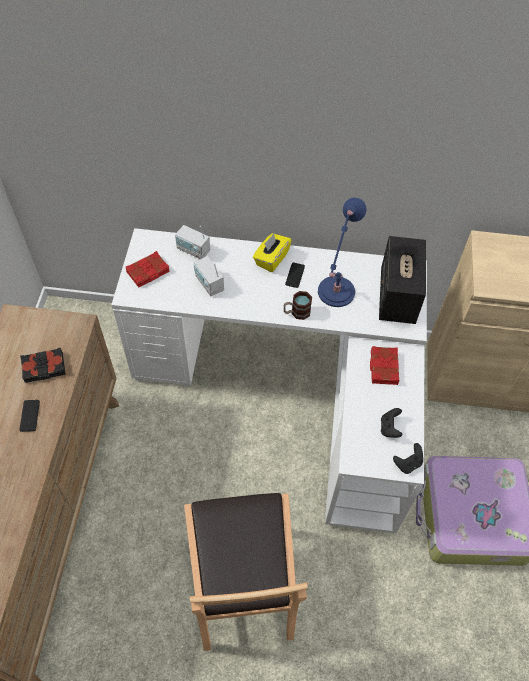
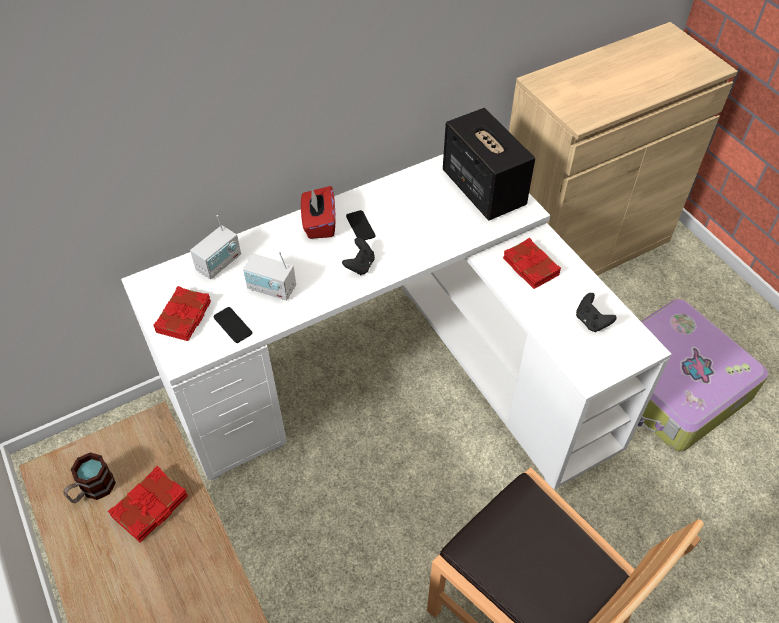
camera: 35 degrees left, 5 degrees down
(30, 415) = (184, 578): phone -> phone (232, 325)
(44, 368) = (151, 507): black book -> red book
(193, 250) = (219, 263): radio -> radio turned 45 degrees counterclockwise
(271, 259) = (319, 224): yellow tissue box -> red tissue box
(296, 312) = (397, 262): mug -> mug (92, 490)
(335, 294) = (420, 221): blue table lamp -> none
(408, 463) = (640, 344): black game controller -> black game controller (360, 265)

